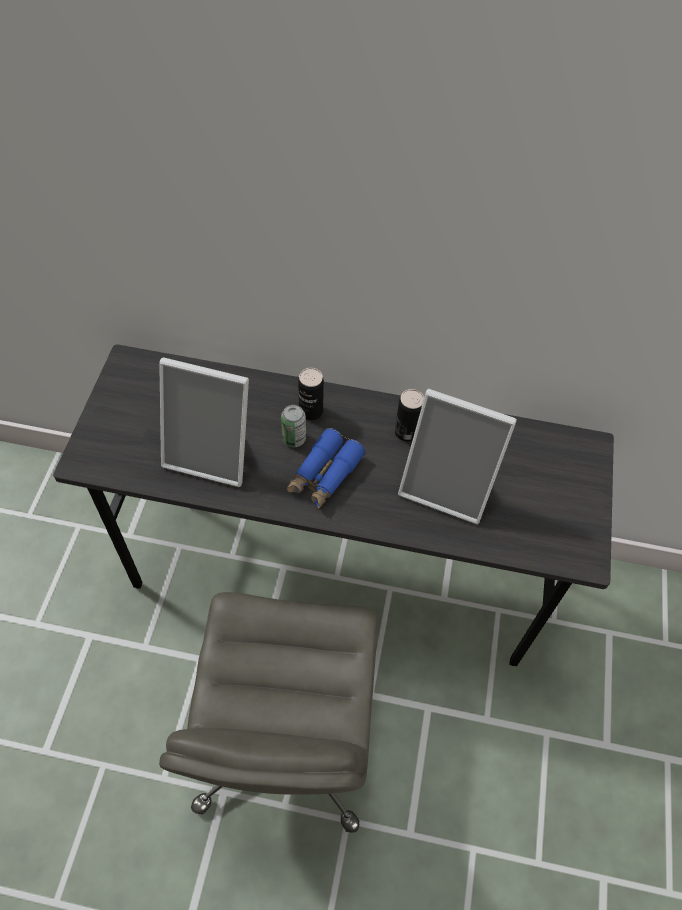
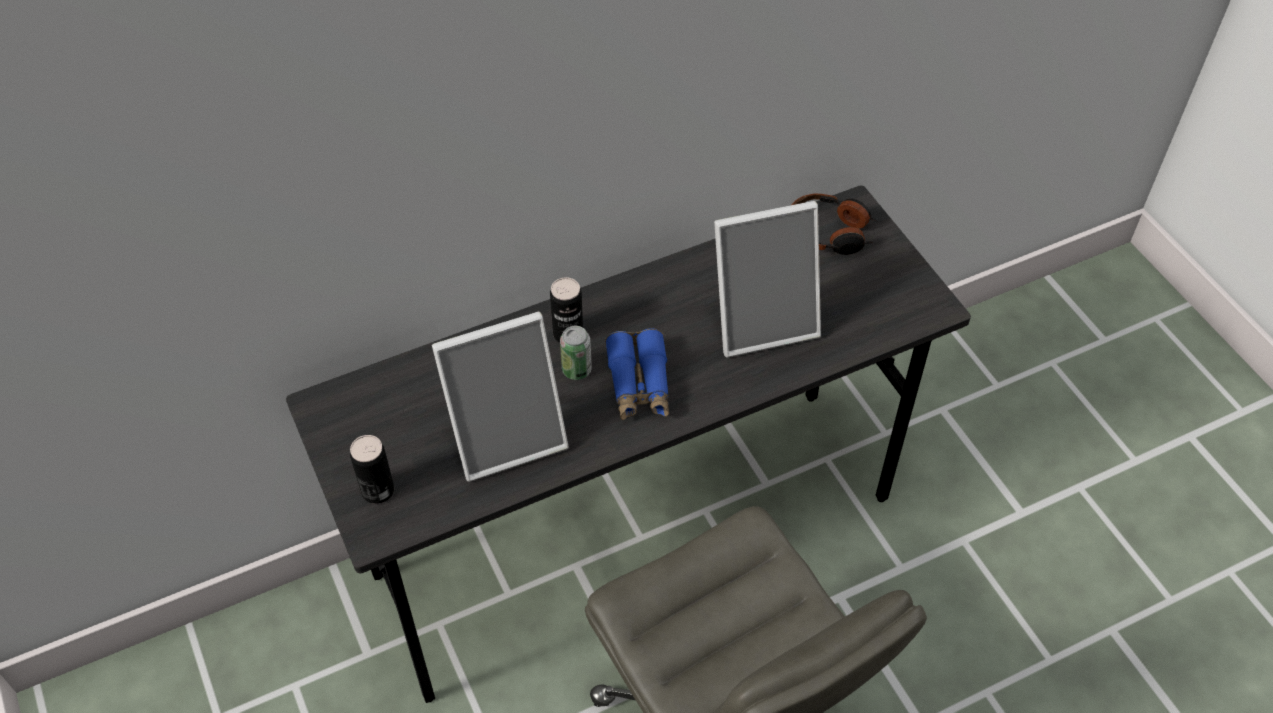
camera: 35 degrees left, 5 degrees down
(406, 432) = (679, 296): can -> can (378, 490)
(554, 454) = (829, 233): none -> headphones

